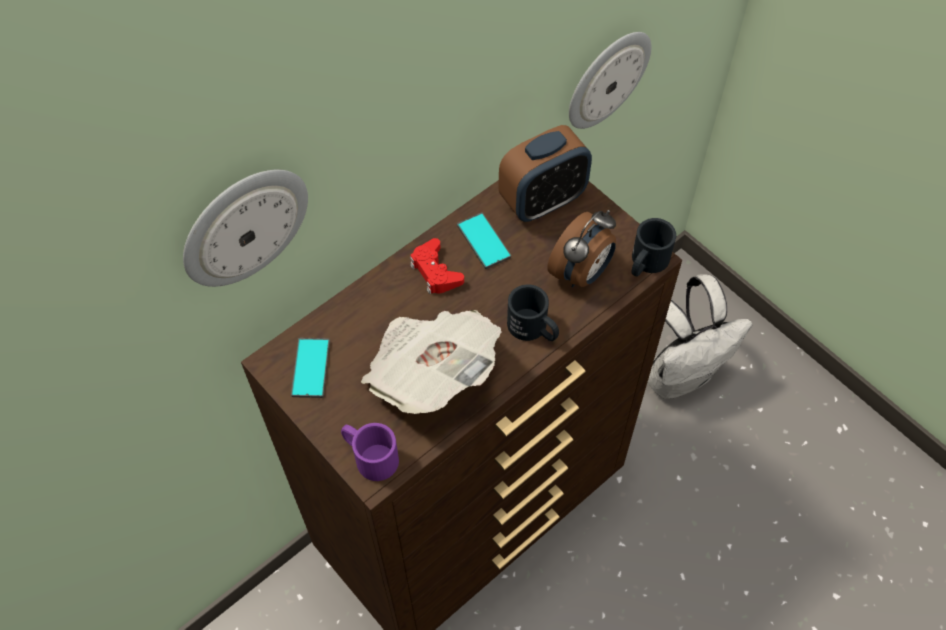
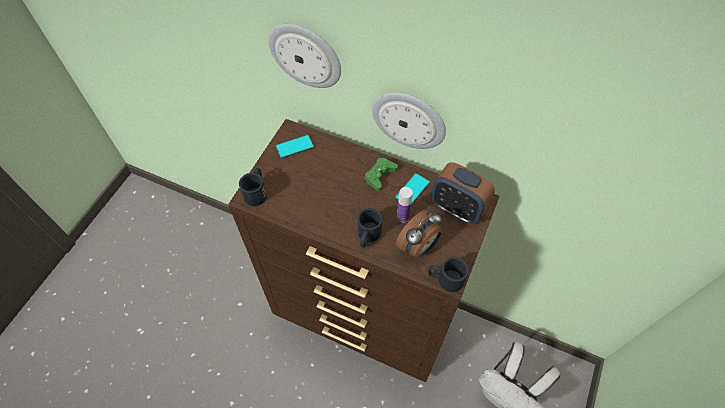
camera: 65 degrees right, 0 degrees up
(369, 456) = (256, 191): purple mug -> black mug
(430, 373) = (316, 198): newspaper -> none
(435, 271) = (380, 175): red game controller -> green game controller
(523, 272) = (402, 217): none -> bottle
(582, 273) = (418, 247): alarm clock -> alarm clock turned 60 degrees counterclockwise
(607, 78) = (566, 205): wall clock -> wall clock (409, 119)

